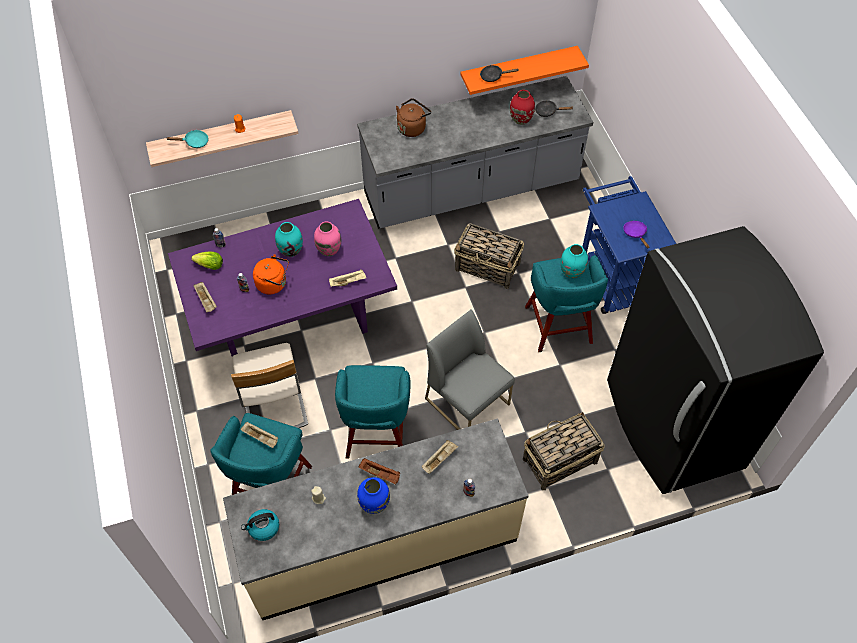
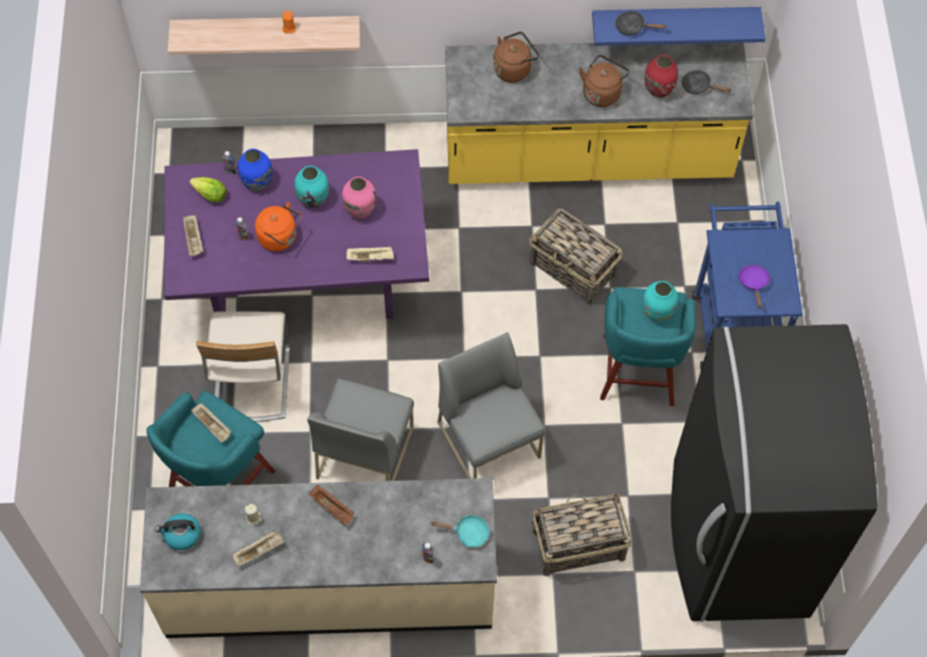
camera: 15 degrees right, 5 degrees up
(194, 142) = (228, 33): turquoise frying pan -> turquoise frying pan (468, 533)
(374, 504) = (314, 542): blue vase -> blue vase (257, 182)
(376, 434) = (364, 452): turquoise stool -> grey chair
(439, 459) = (407, 509): beige tray -> beige tray (259, 551)
(471, 190) = (587, 157): grey counter -> yellow counter
(481, 129) = (602, 92): none -> brown kettle
(518, 69) = (674, 20): orange shelf -> blue shelf

